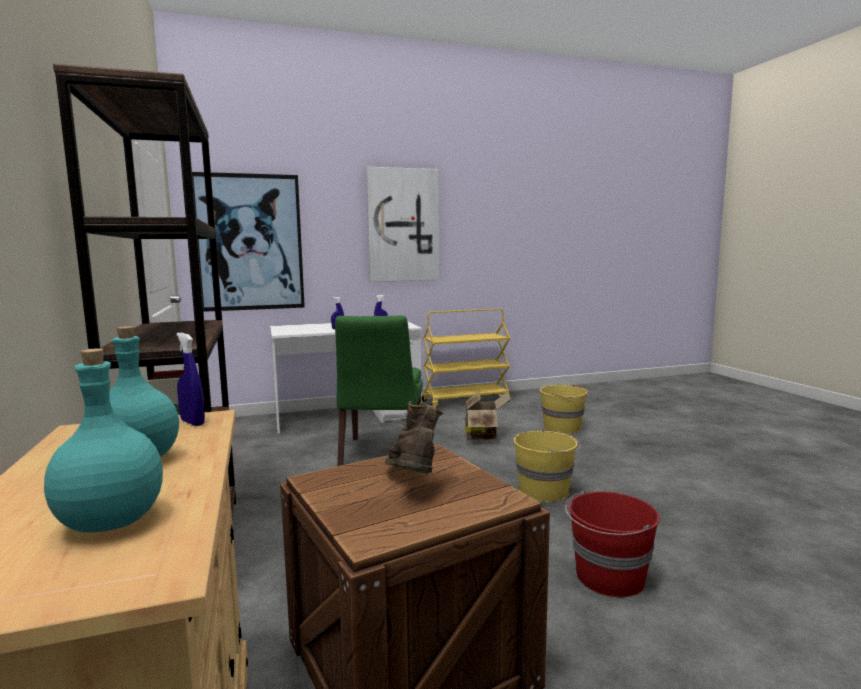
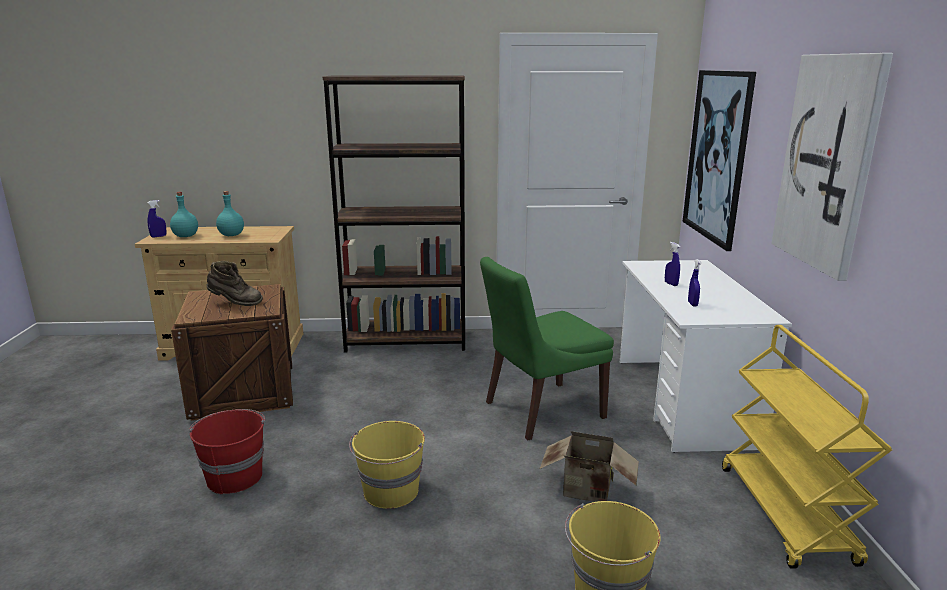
camera: 105 degrees right, 10 degrees up
(192, 422) = (266, 238): blue spray bottle -> blue spray bottle (158, 236)
(381, 454) = (540, 411): green chair -> green chair turned 45 degrees counterclockwise

